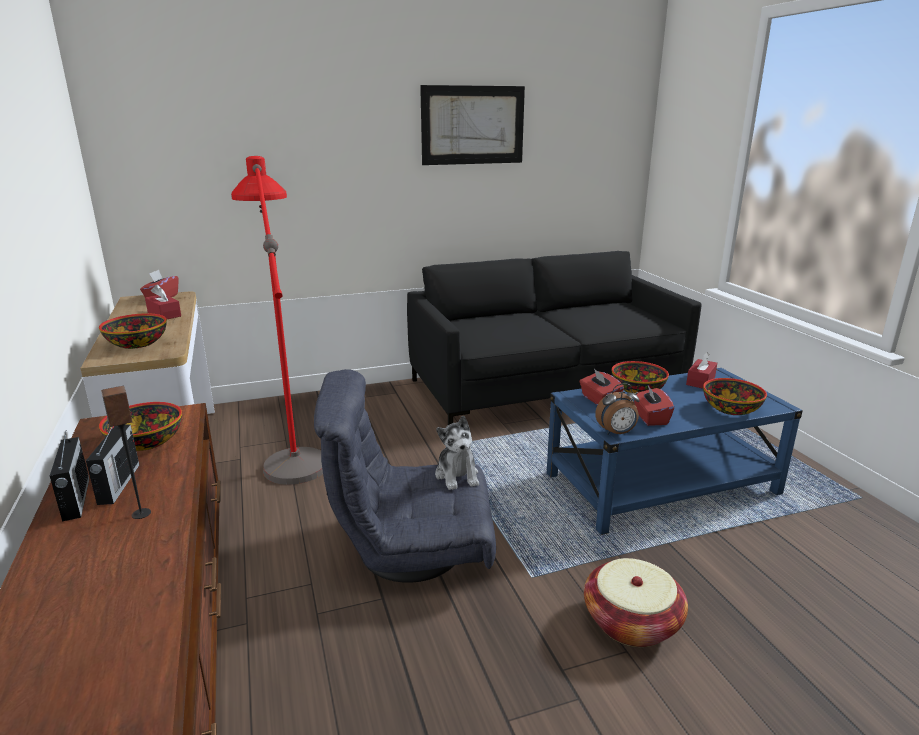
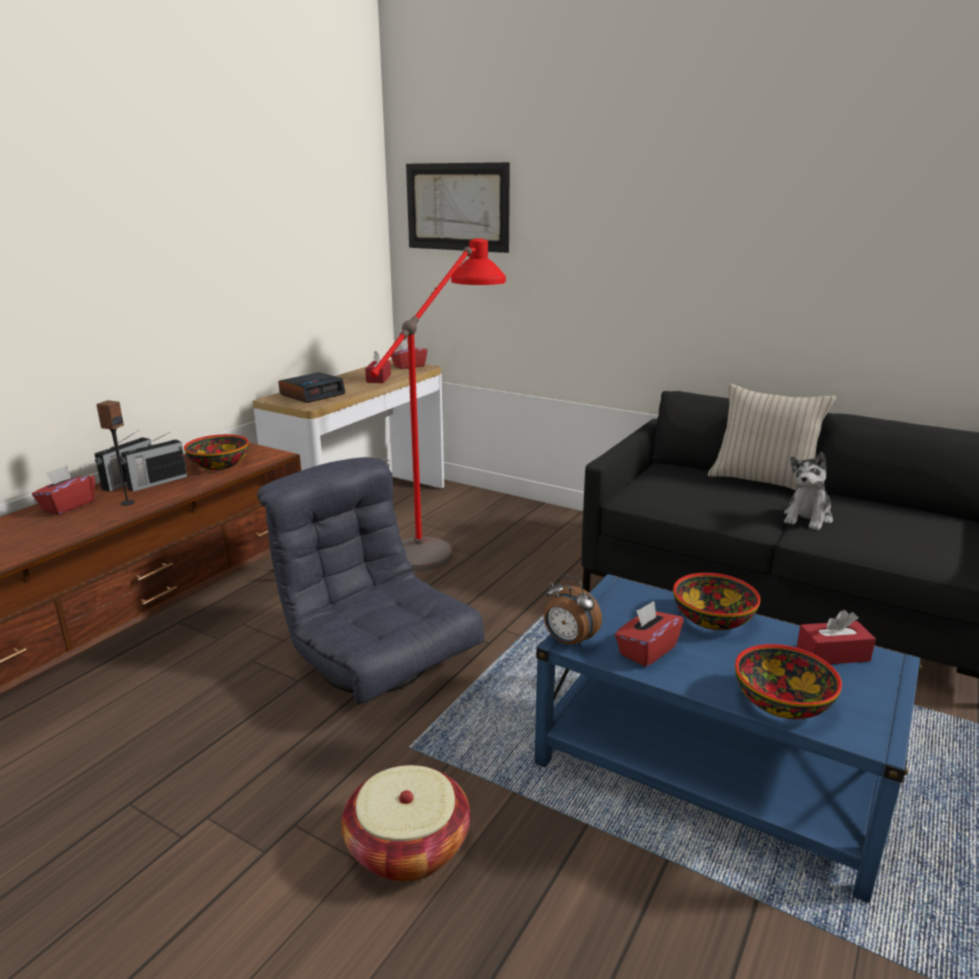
camera: 50 degrees right, 0 degrees up
(136, 343) = (312, 394): bowl -> alarm clock
(457, 475) = (436, 611): plush toy -> plush toy (807, 518)
(473, 125) = (771, 214): picture -> picture (457, 207)
(515, 313) = (763, 481): none -> beige pillow
(599, 400) = (637, 605): red tissue box -> red tissue box (68, 506)

